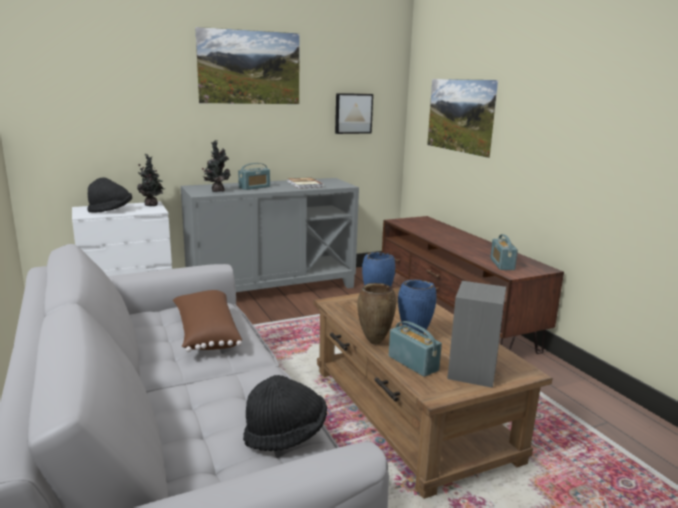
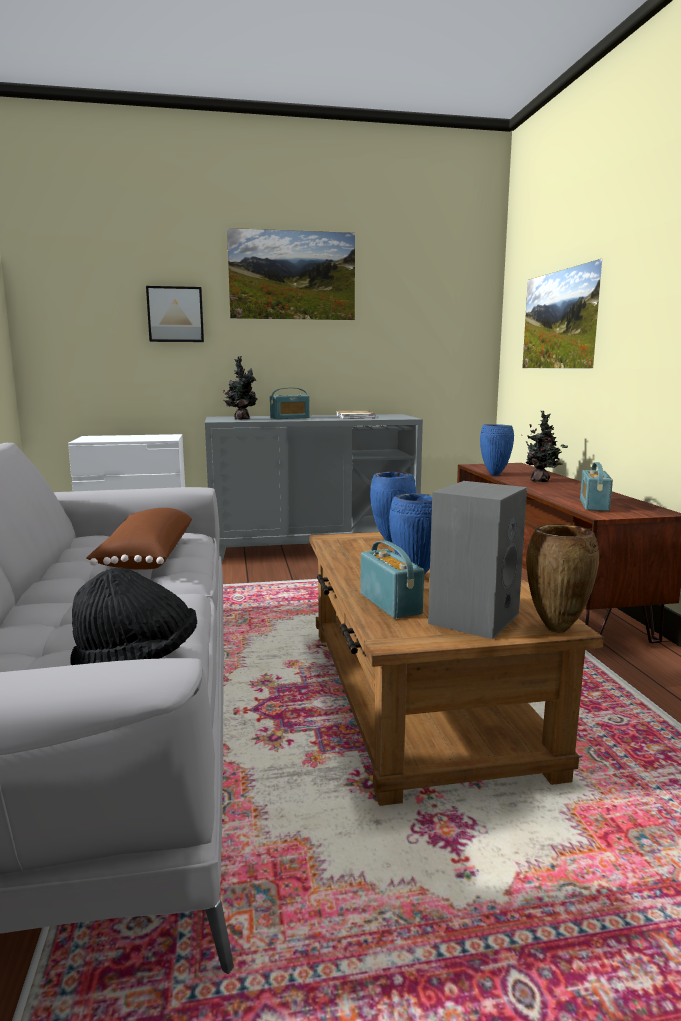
camera: 15 degrees right, 5 degrees down
(111, 210) = (118, 438): black hat -> none
(152, 205) = (168, 436): potted plant -> potted plant (541, 481)
(353, 113) = (426, 332): picture -> picture (175, 314)
(374, 342) = (352, 579): brown vase -> brown vase (555, 630)
(418, 232) = (495, 474): none -> blue vase

